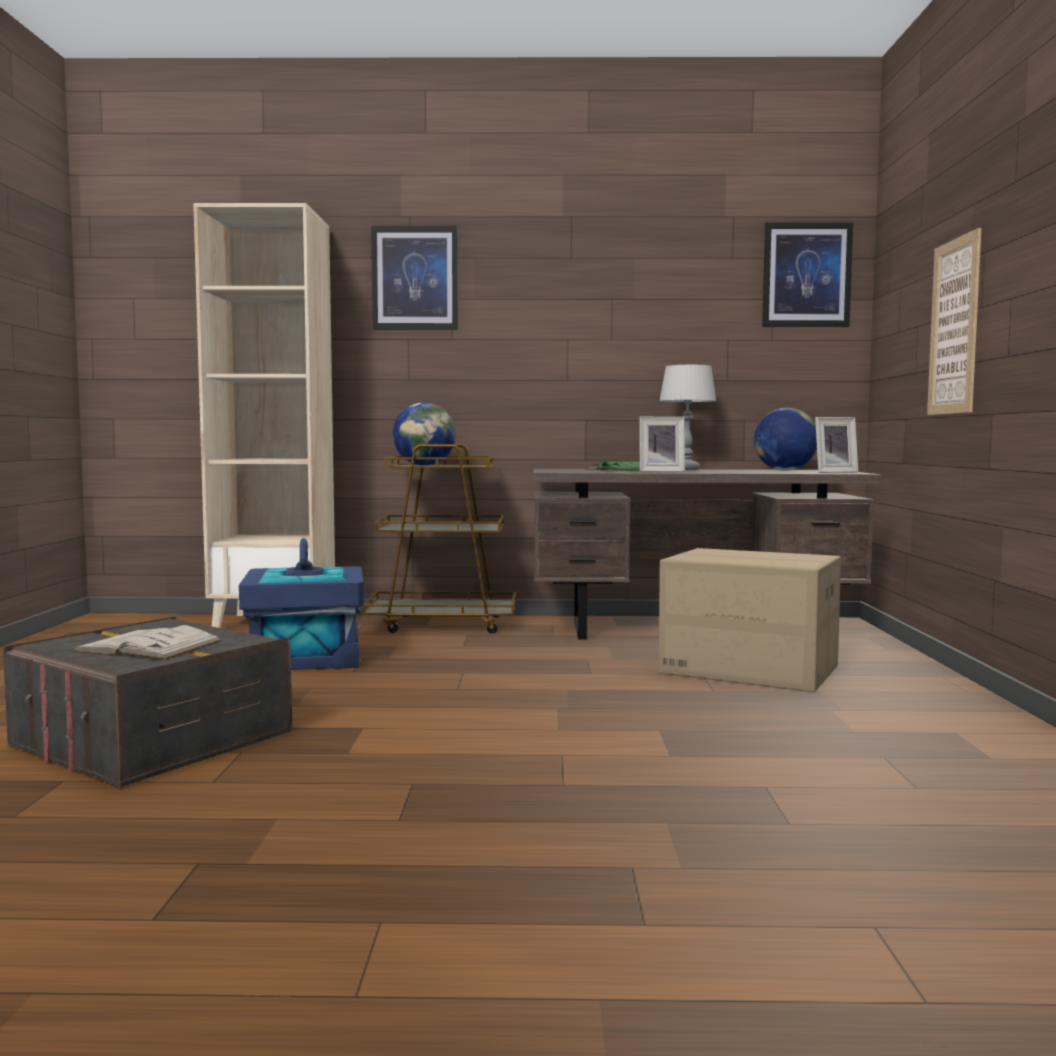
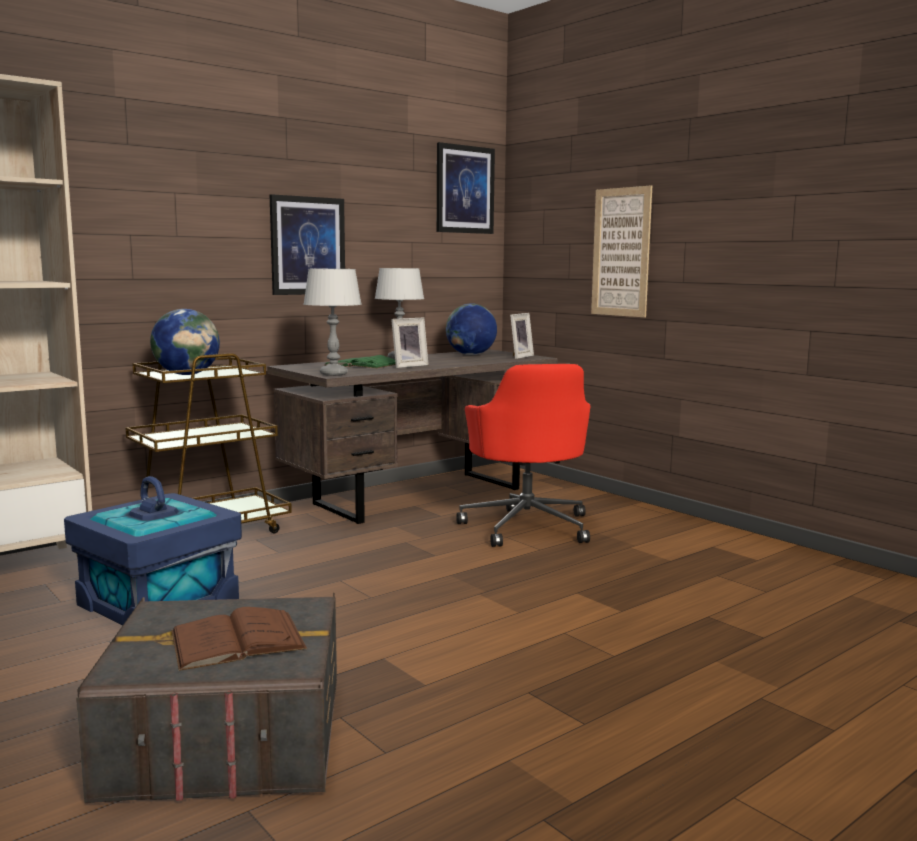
camera: 40 degrees left, 5 degrees up
(149, 646) = (237, 640): white book -> brown book
(415, 278) = (136, 168): picture -> picture (307, 246)
(556, 471) = (333, 374): none -> grey table lamp
(748, 670) = (527, 526): cardboard box -> red office chair

